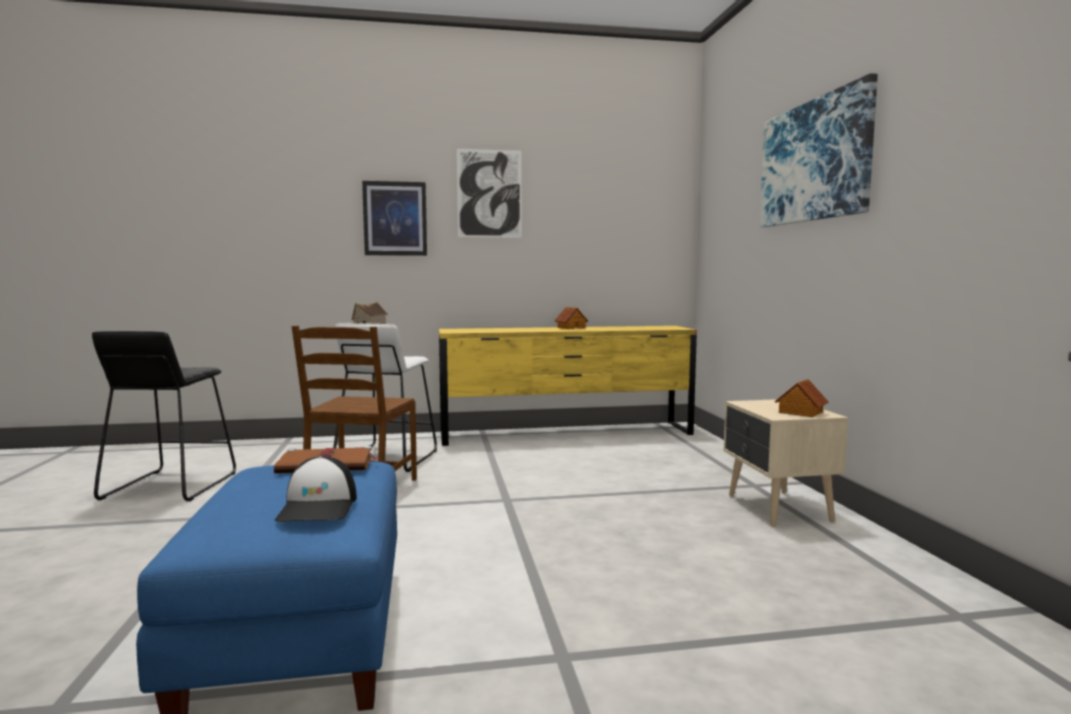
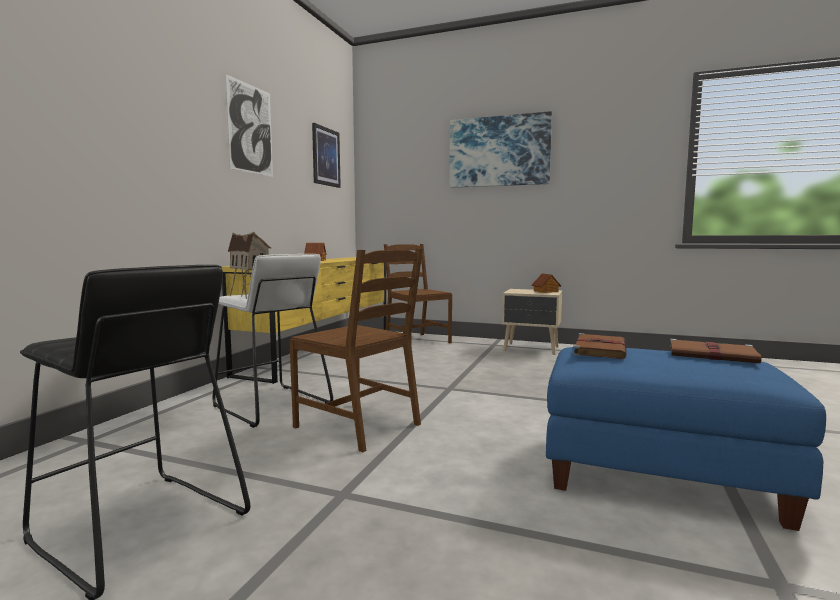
camera: 60 degrees left, 0 degrees up
(319, 507) = (713, 355): cap -> brown book
(395, 218) = (176, 137): picture -> picture (325, 157)
(687, 451) = (416, 341): none -> brown chair

